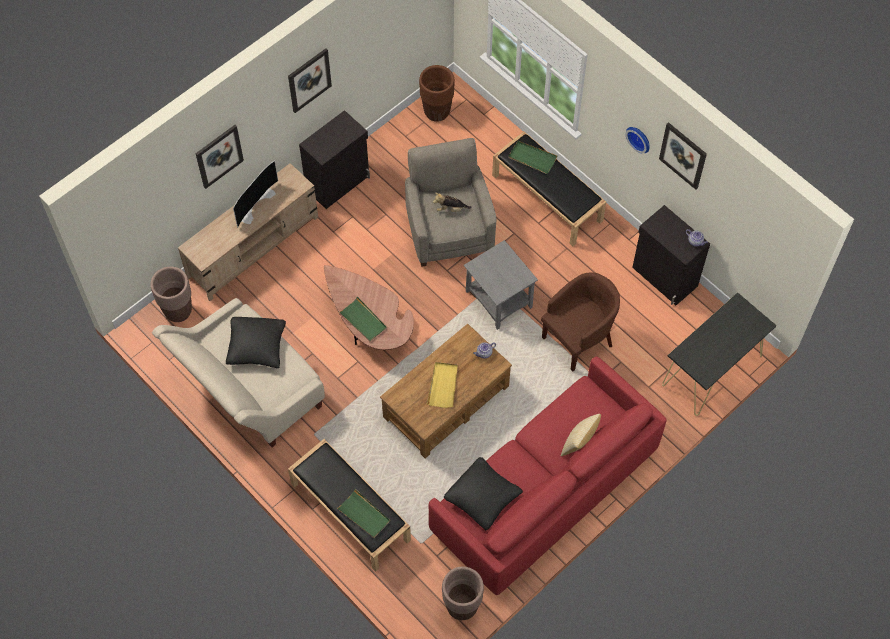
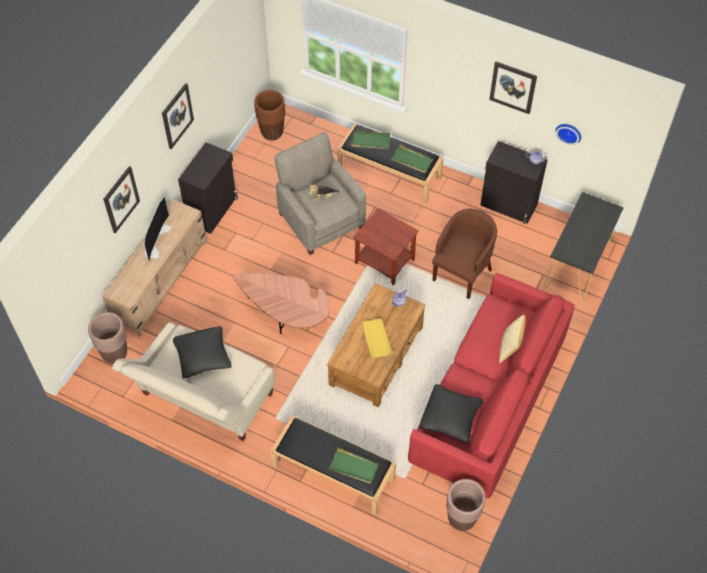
camera: 20 degrees left, 5 degrees down
(363, 320) = (284, 308): green tray -> green tray (411, 160)
(499, 299) = (385, 261): grey side table -> brown side table
(639, 138) = (467, 88): wall clock -> wall clock (569, 132)

